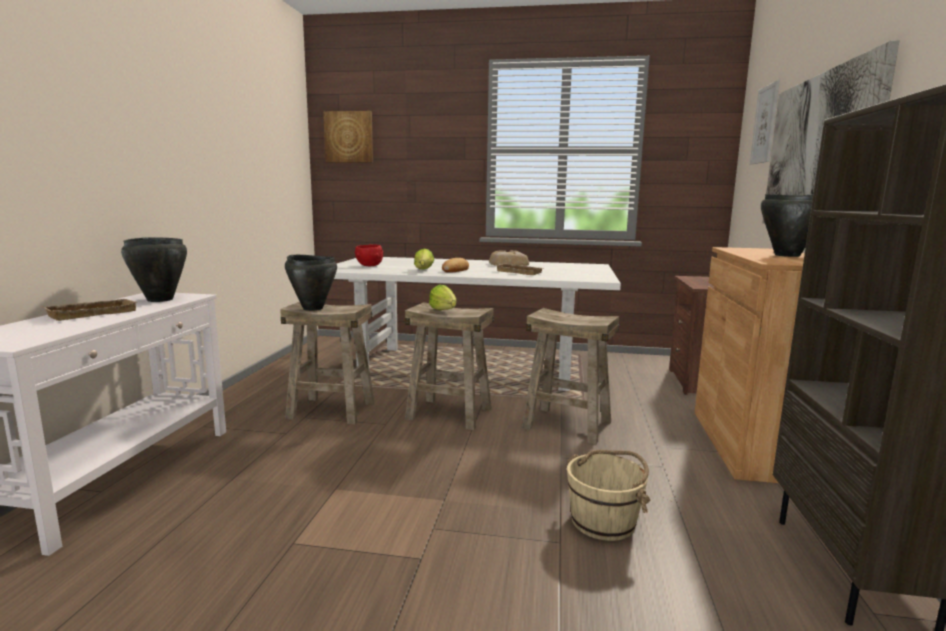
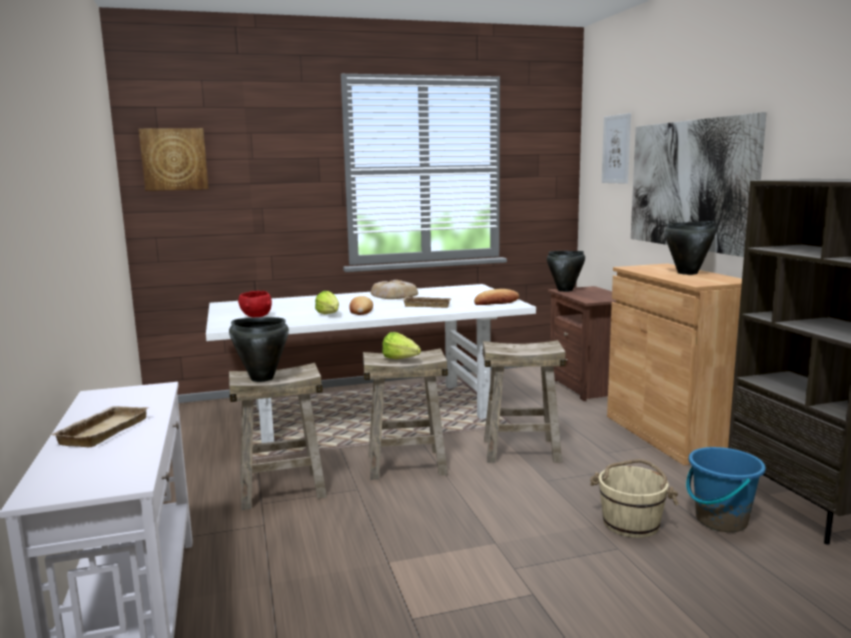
camera: 25 degrees left, 0 degrees up
(160, 300) = (131, 400): black cooking pot -> black cooking pot (565, 290)
(588, 276) = (496, 302): none -> bread
(718, 550) = (720, 520): none -> blue bucket

